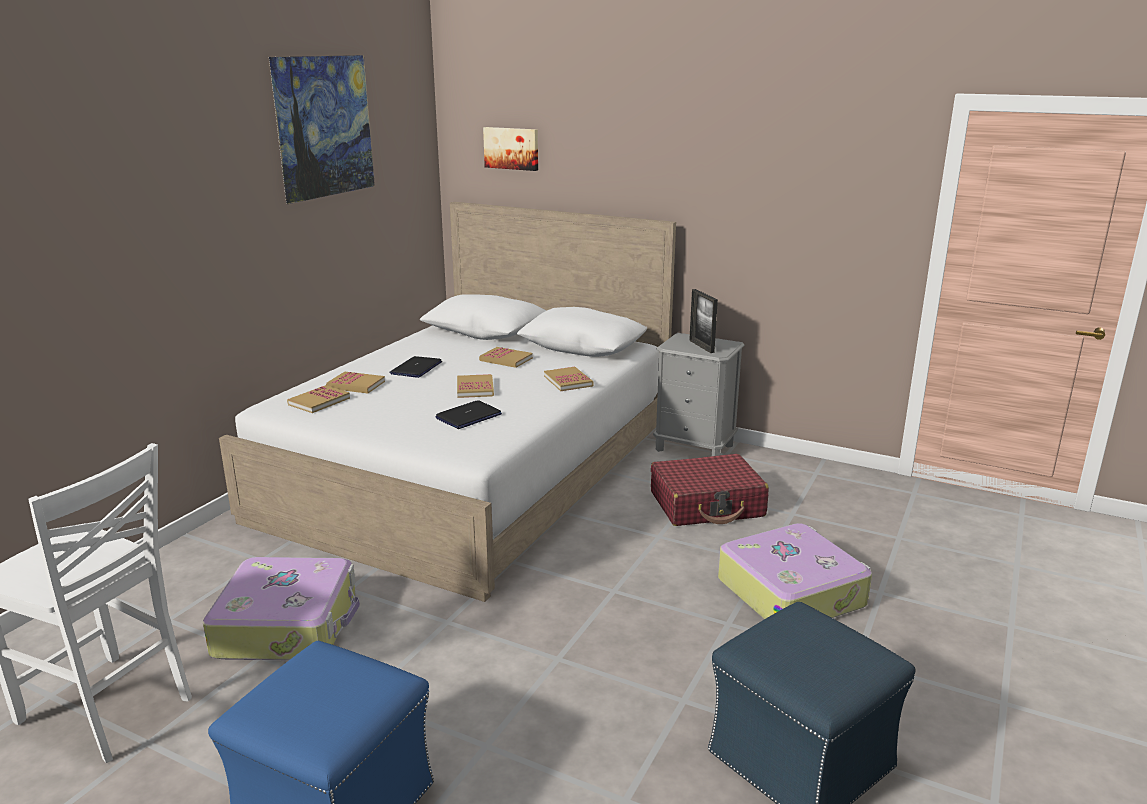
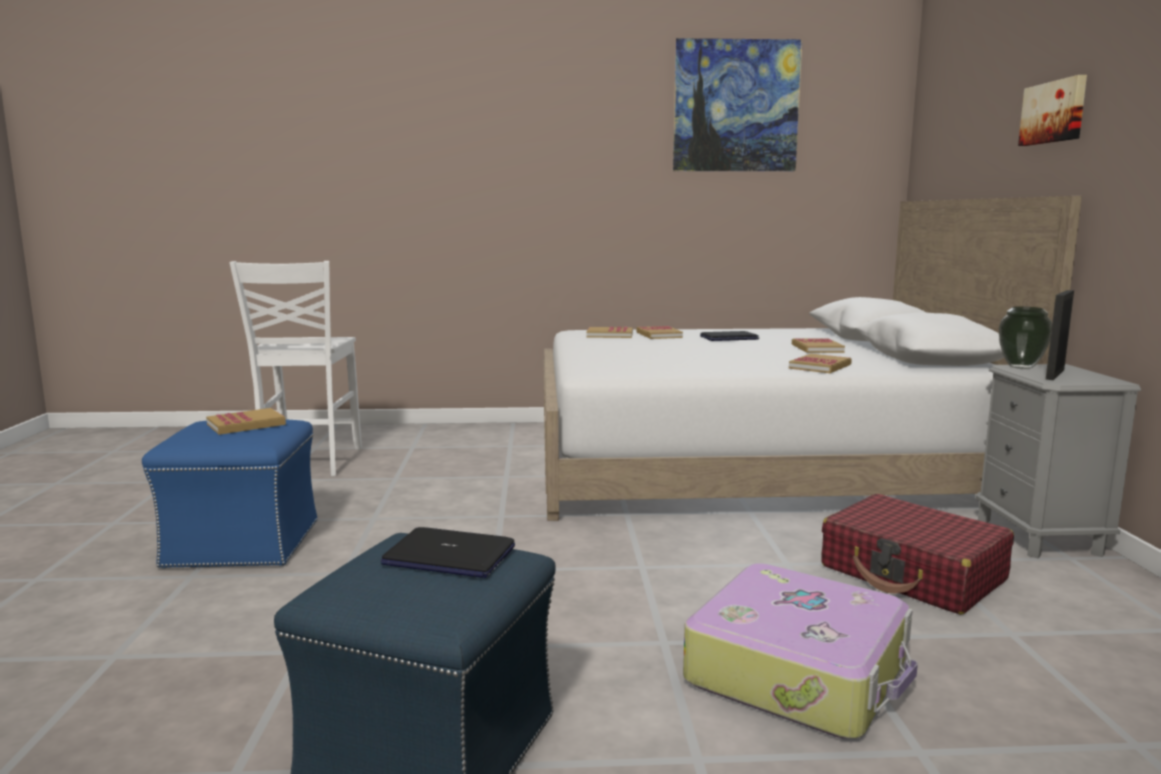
camera: 60 degrees right, 10 degrees down
(288, 624) = (440, 474): suitcase -> none
(468, 416) = (663, 359): laptop -> laptop (448, 556)
(475, 388) = (727, 352): book -> book (246, 424)
(512, 148) = (957, 130): picture -> picture (1054, 112)
(673, 344) = (1020, 367): none -> vase

